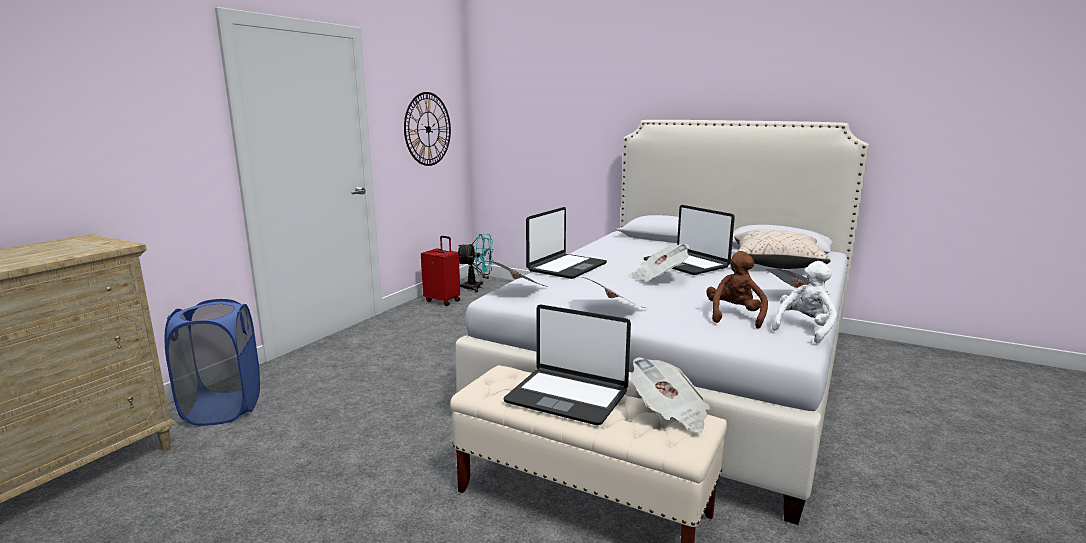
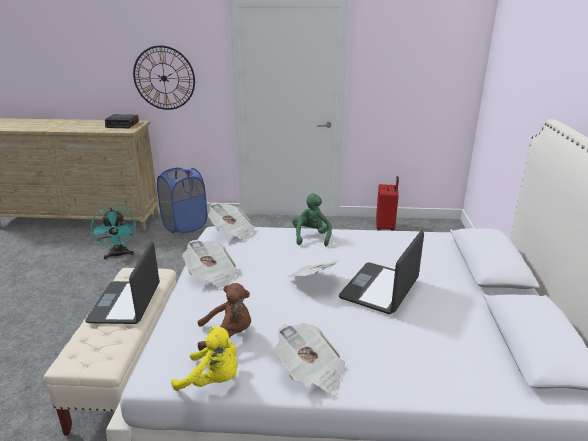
camera: 65 degrees right, 10 degrees up
(62, 246) = (123, 125): none -> alarm clock
(428, 129) = (419, 82): wall clock -> wall clock (164, 78)
(477, 288) = (430, 231): turquoise fan -> turquoise fan (119, 255)
(566, 267) = (311, 237): laptop -> green plush toy
(669, 413) = (110, 348): newspaper -> none
(776, 264) = (452, 349): beige pillow -> none
(805, 329) = (212, 381): white plush toy -> yellow plush toy

